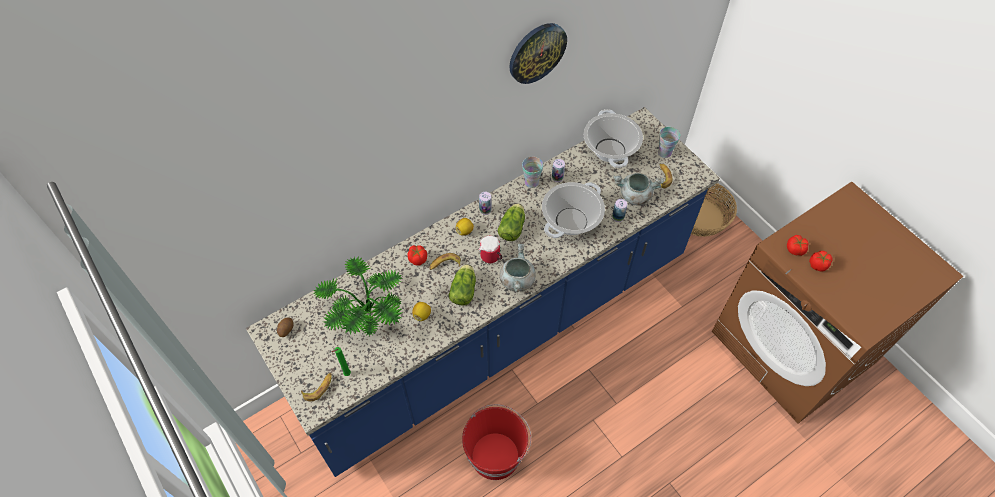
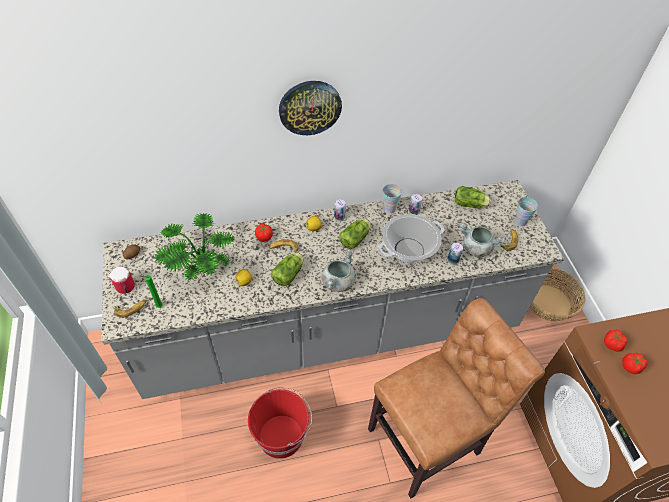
camera: 20 degrees right, 5 degrees down
(491, 258) = (325, 256): mug -> mug (125, 289)
(497, 330) = (331, 333): blue counter -> grey counter
(537, 52) = (414, 81): wall clock -> wall clock (310, 107)
(610, 150) = (470, 204): cooking pot -> lettuce
(640, 399) = (429, 439): none -> brown chair

